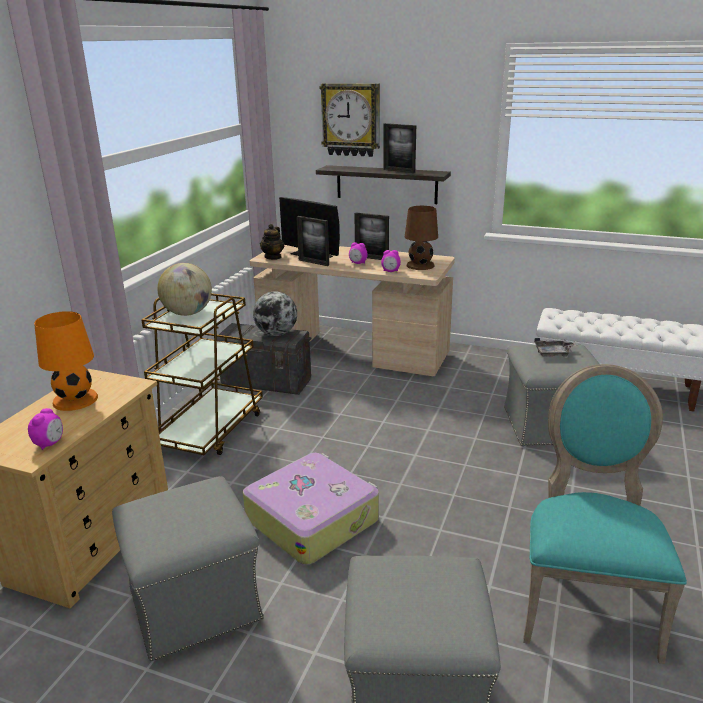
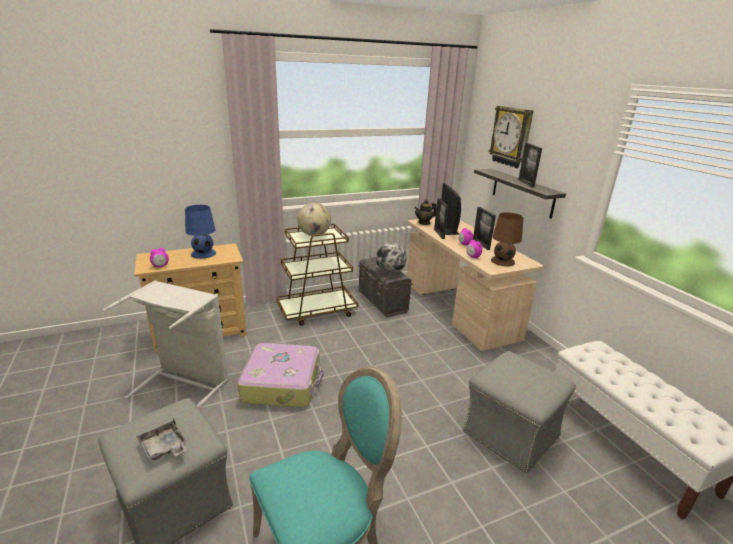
camera: 45 degrees right, 0 degrees up
(76, 400) = (203, 254): orange table lamp -> blue table lamp
(196, 602) = (185, 383): grey ottoman -> grey laundry basket
(554, 353) = (526, 373): grey tray -> grey tray (164, 447)

